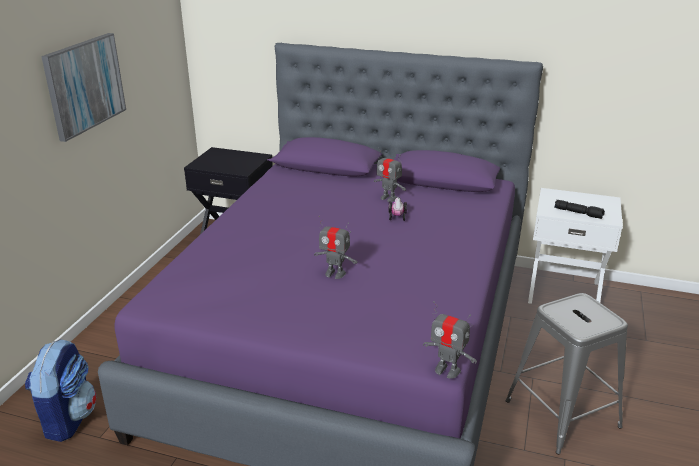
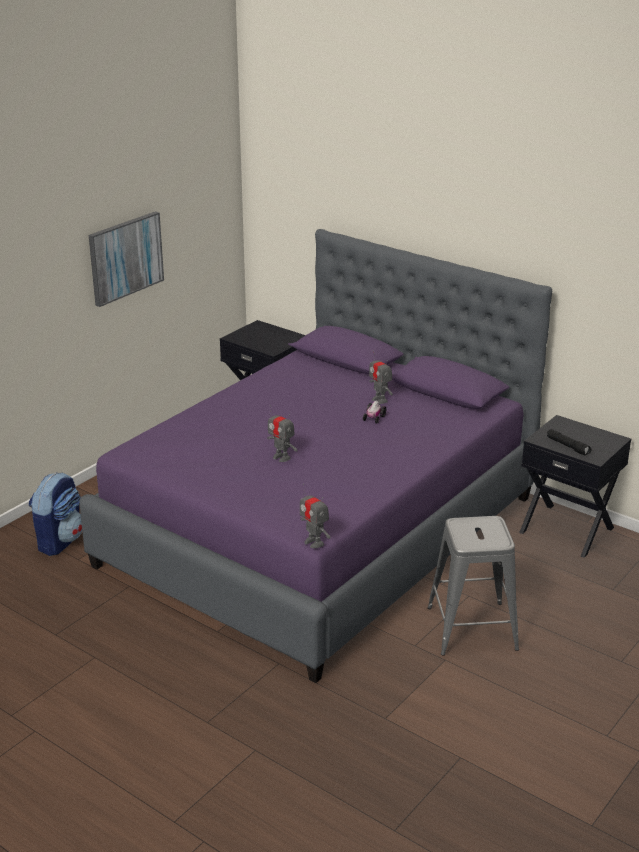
camera: 20 degrees right, 0 degrees up
(564, 291) = (567, 529): white nightstand -> black nightstand

